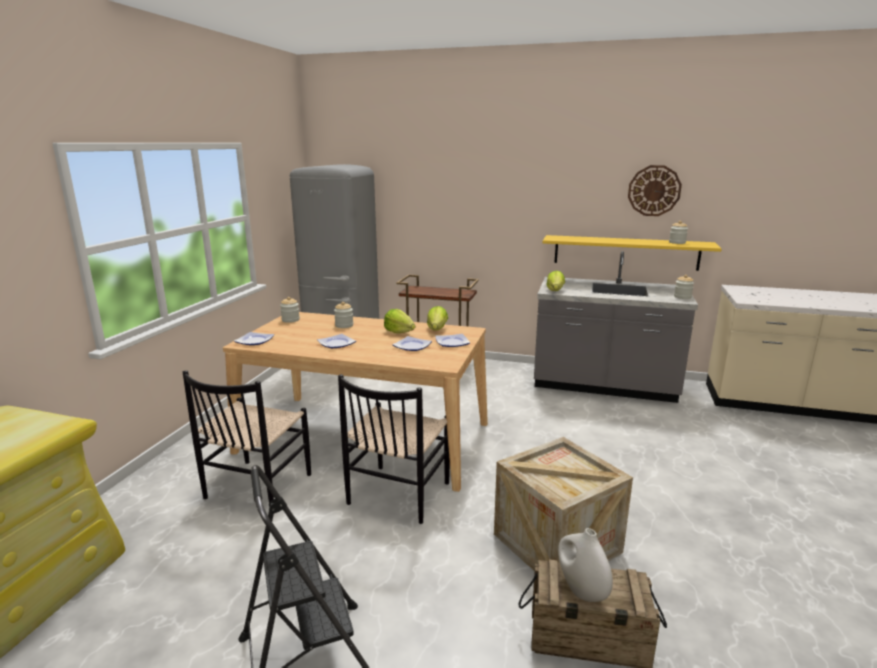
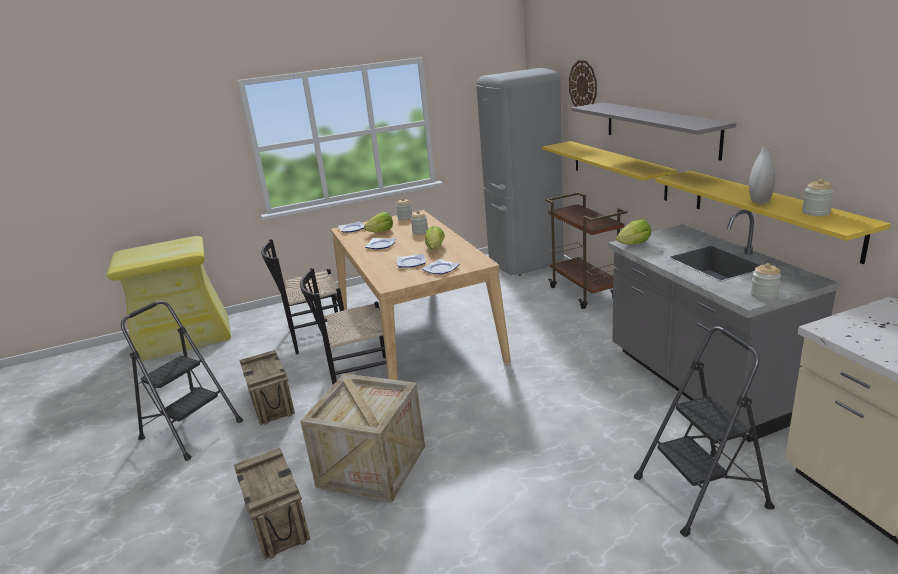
camera: 55 degrees right, 5 degrees up
(349, 567) = (271, 402): none -> crate
(437, 329) = (462, 254): lettuce -> lettuce (381, 232)
(456, 246) = (617, 168): none -> yellow shelf
(510, 206) = (659, 128): none -> grey shelf
(581, 590) = (257, 475): white vase -> white vase (759, 200)
(654, 190) = (809, 126): wall clock -> wall clock (583, 86)
(712, 433) = (704, 490): none -> black step ladder

